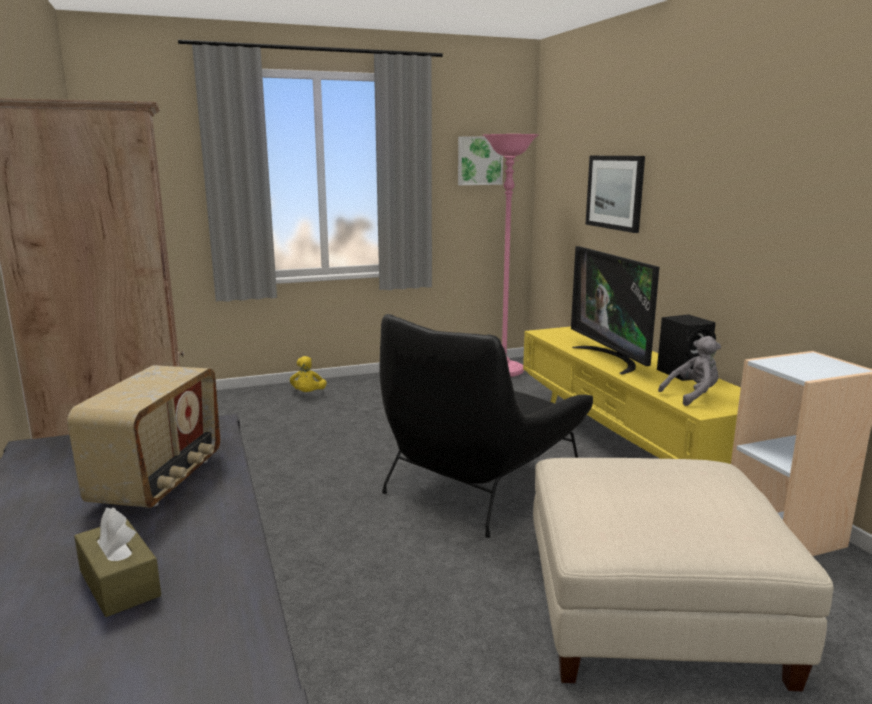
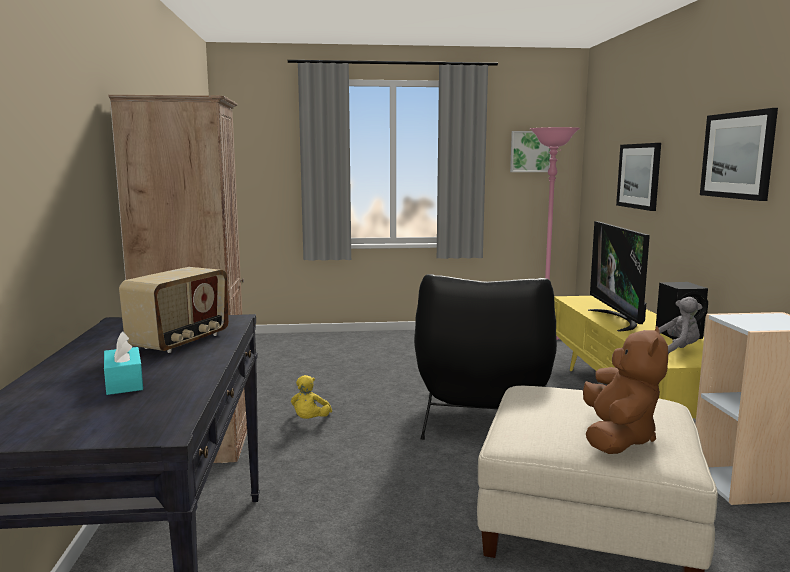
camera: 15 degrees right, 5 degrees down
(119, 583) = (124, 382): brown tissue box -> turquoise tissue box
(308, 394) = (370, 340): yellow plush toy -> yellow plush toy (310, 420)
(480, 484) = (483, 415): black armchair -> black armchair turned 45 degrees counterclockwise
(704, 525) = (617, 438): none -> brown plush toy
(749, 175) = (737, 155): none -> picture

